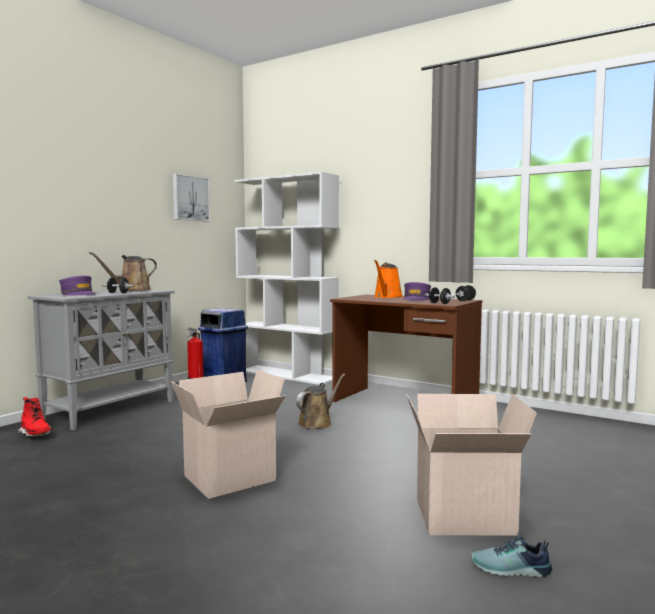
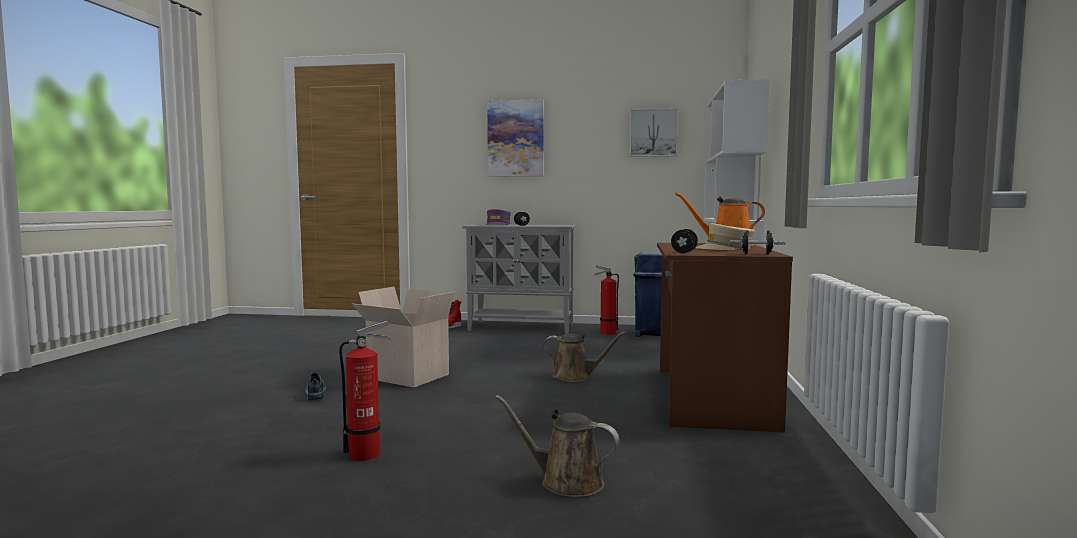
camera: 65 degrees right, 0 degrees up
(66, 189) = (515, 138): none -> picture
(131, 290) = (551, 225): brown watering can -> brown watering can (565, 482)
(416, 299) = (725, 249): purple cap -> beige cap
(463, 518) = (368, 454): cardboard box -> fire extinguisher
(511, 570) = (266, 478): shoe -> shoe (314, 394)

